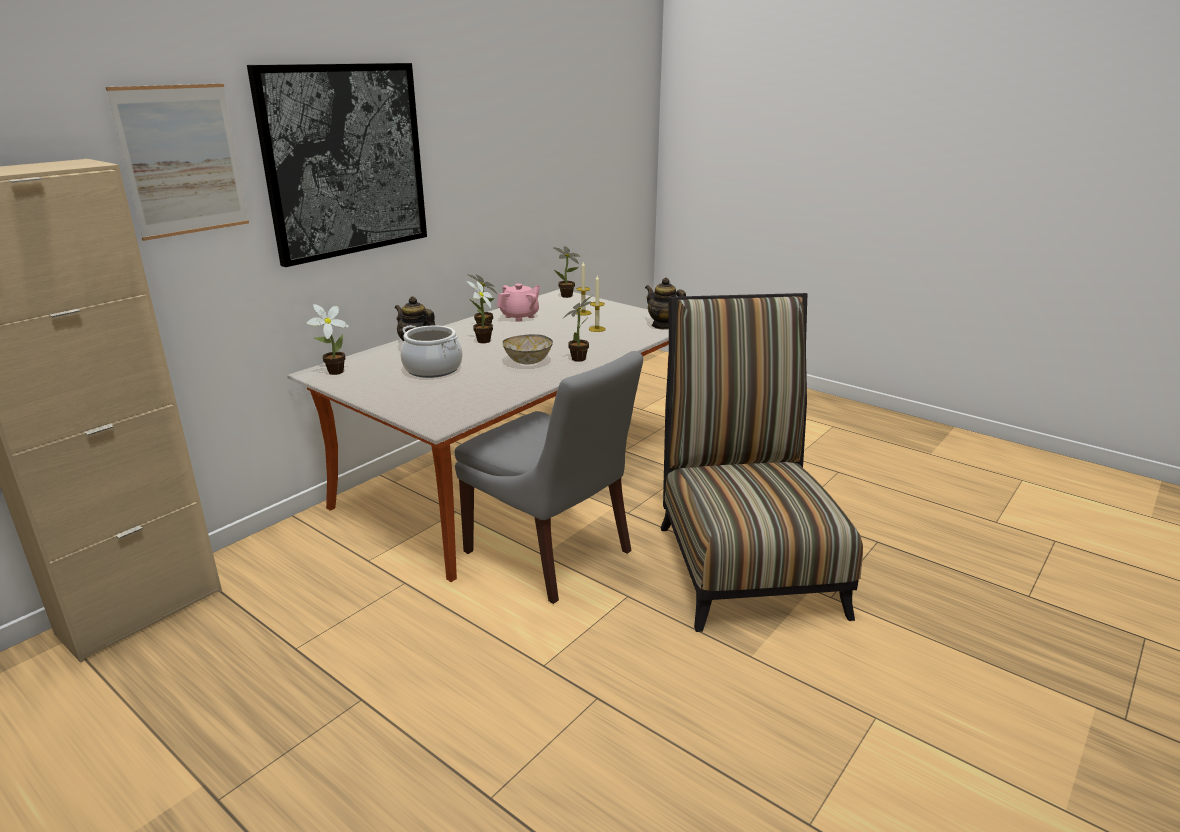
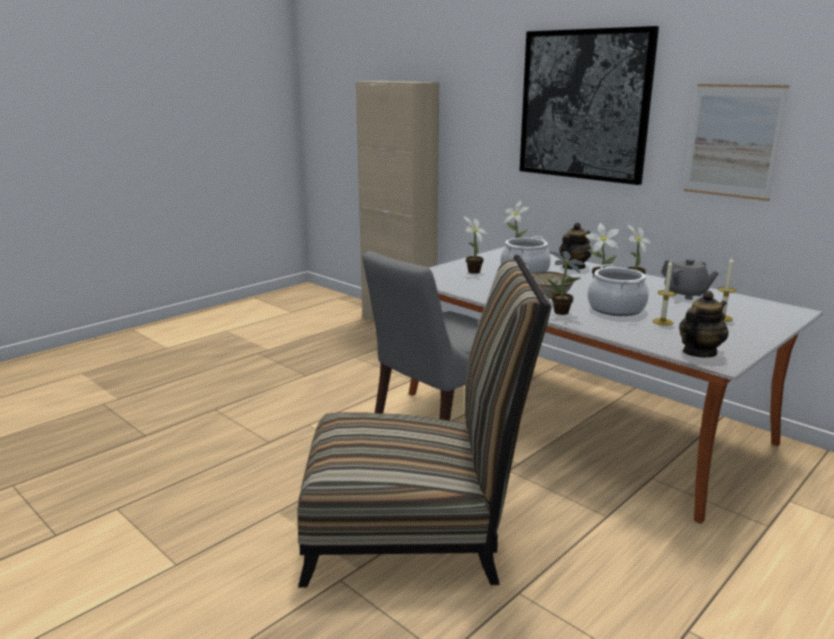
camera: 95 degrees right, 5 degrees down
(182, 160) = (484, 90): picture -> picture (733, 141)
(520, 316) = (685, 294): pink teapot -> grey teapot
(564, 340) = (616, 309): none -> cooking pot
(568, 296) = (787, 313): potted plant -> potted plant (472, 272)

